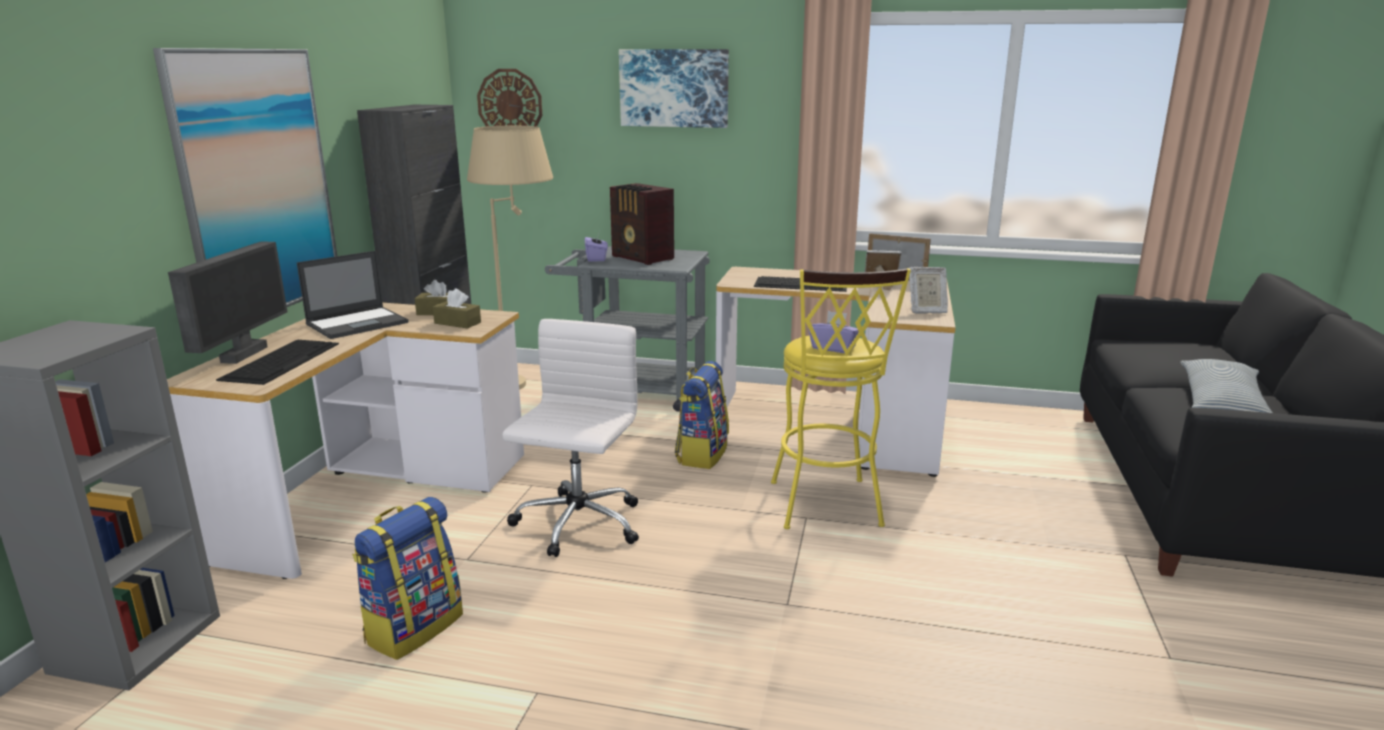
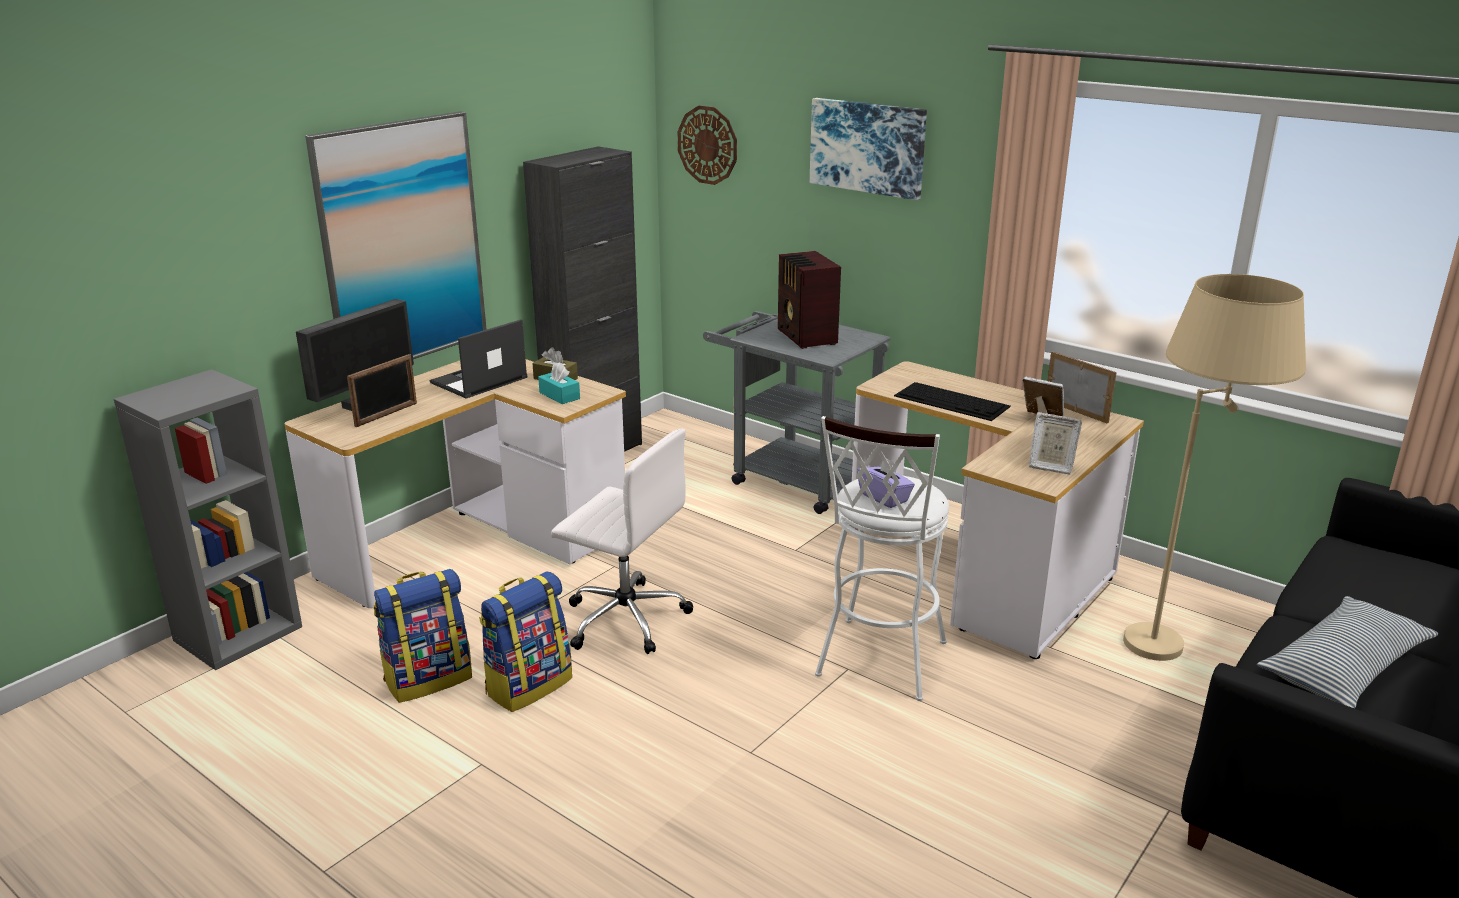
camera: 25 degrees right, 5 degrees up
(281, 360) = (386, 414): keyboard -> picture frame
(358, 323) = (478, 381): laptop -> laptop turned 150 degrees clockwise
(457, 323) = (559, 395): brown tissue box -> turquoise tissue box
(524, 379) = (692, 442): beige floor lamp -> beige floor lamp (1178, 637)
(577, 525) = (624, 618): white office chair -> white office chair turned 75 degrees clockwise
(596, 258) = (756, 331): purple tissue box -> none
(701, 454) = (801, 570): backpack -> backpack (528, 685)
(826, 508) = (878, 665): yellow stool -> white stool

